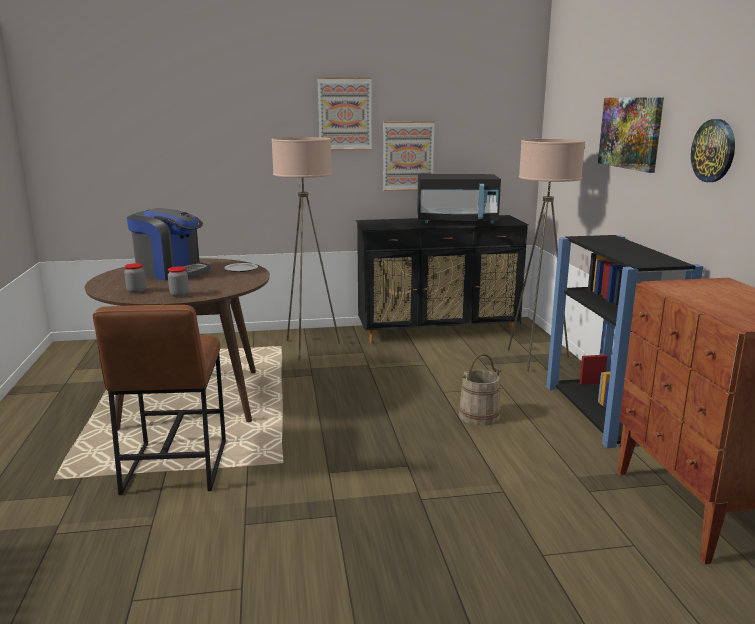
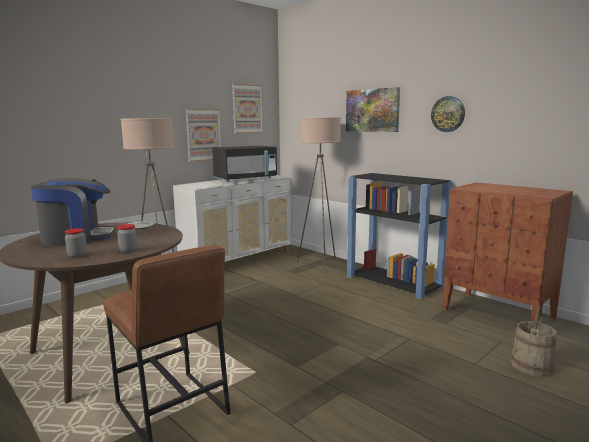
camera: 35 degrees left, 5 degrees down
(344, 114) = (157, 102): picture -> picture (247, 109)
(437, 331) = (238, 260): black cabinet -> white cabinet
(479, 416) = (335, 302): beige bucket -> beige bucket (532, 366)

